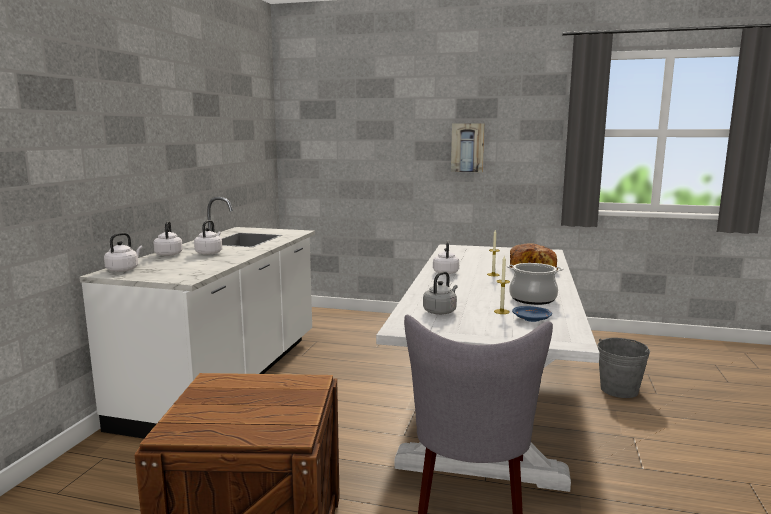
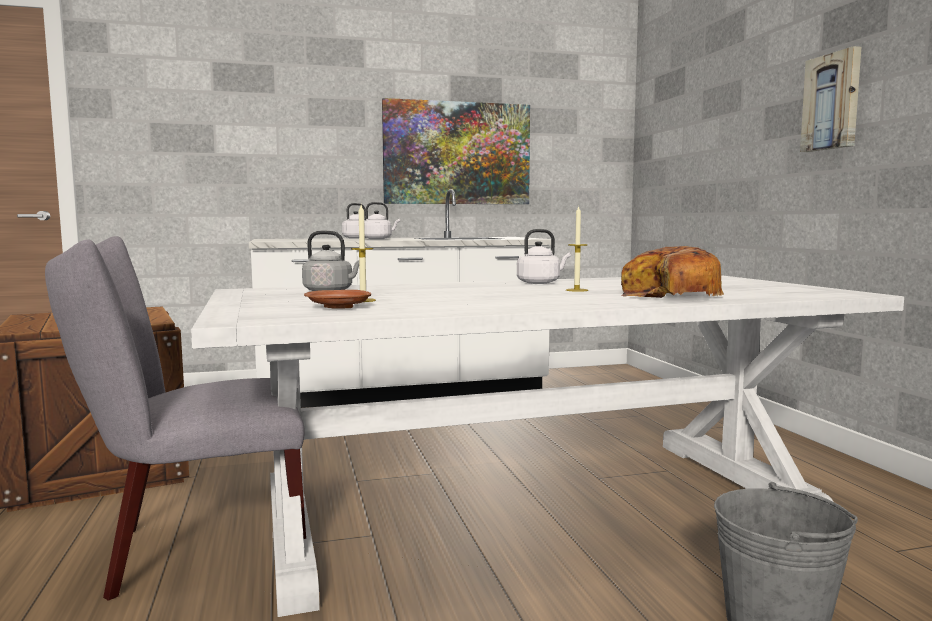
camera: 60 degrees right, 5 degrees down
(124, 269) = (285, 238): white kettle -> none
(202, 162) = (457, 153): none -> picture
(532, 299) = (459, 303): cooking pot -> none
(532, 319) = (338, 307): blue plate -> brown plate

